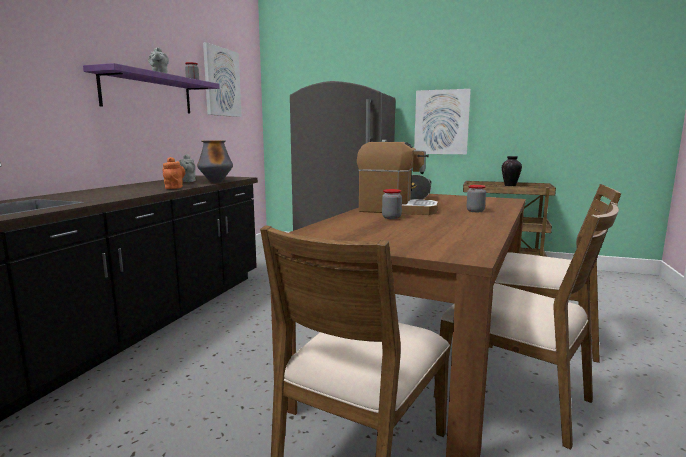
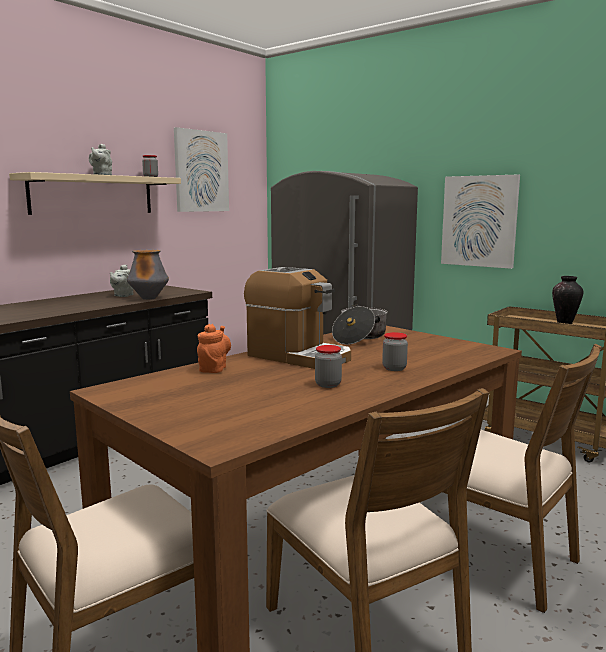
camera: 20 degrees right, 0 degrees up
(148, 93) = (93, 195): purple shelf -> beige shelf
(174, 188) = (87, 307): orange teapot -> orange teapot (214, 368)
(391, 217) = (264, 370): jar -> jar (328, 384)

